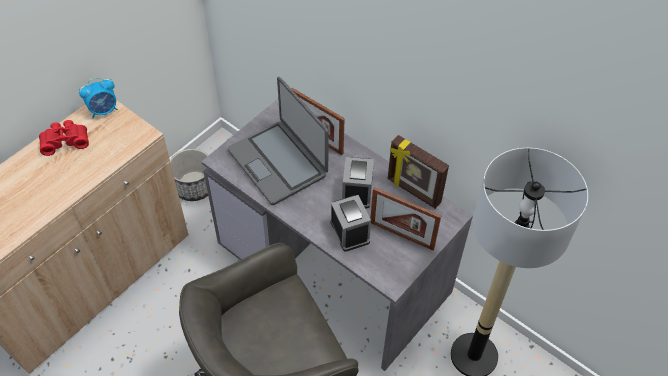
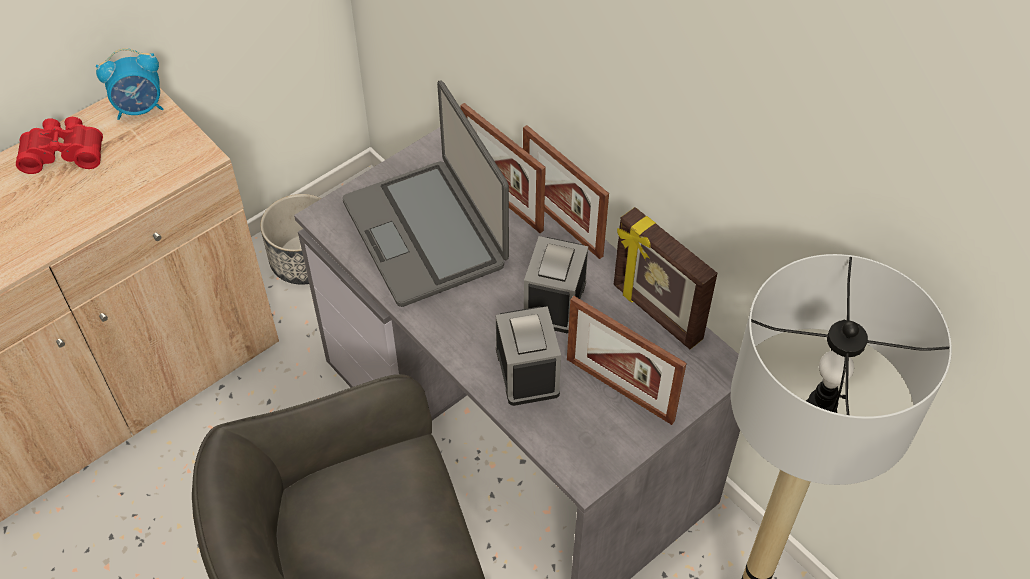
camera: 10 degrees right, 0 degrees up
(352, 148) = (562, 223): none -> picture frame

